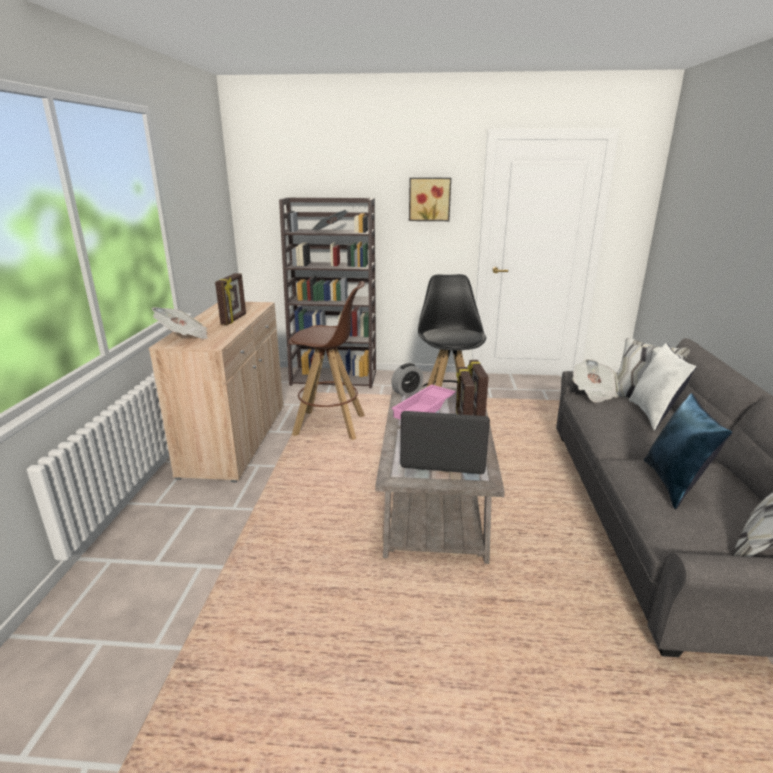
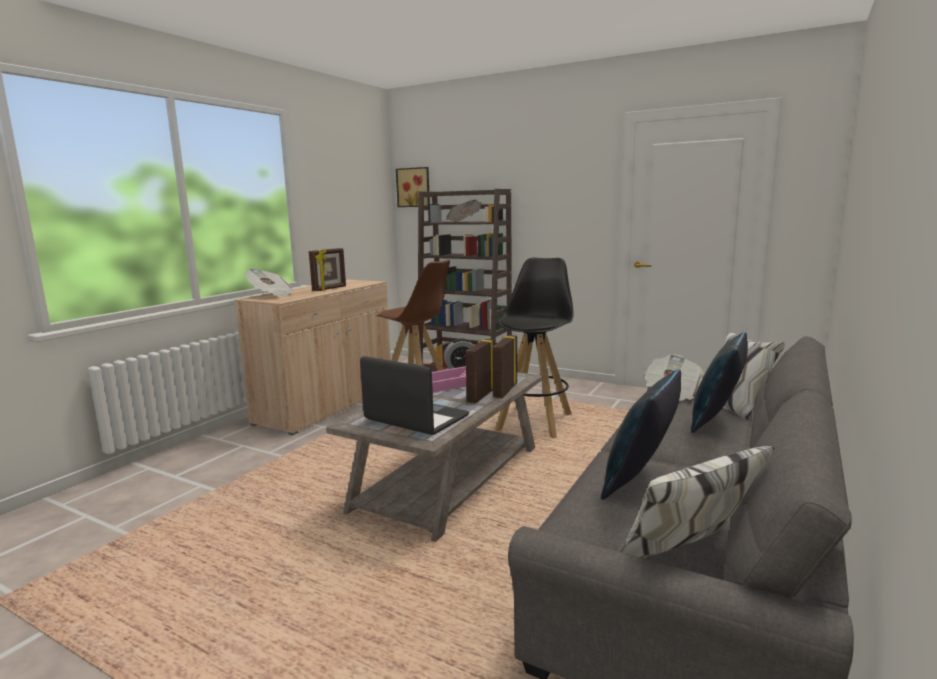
camera: 25 degrees right, 10 degrees down
(429, 199) = (566, 189): picture -> picture (414, 187)
(653, 415) = (716, 421): white pillow -> blue pillow

